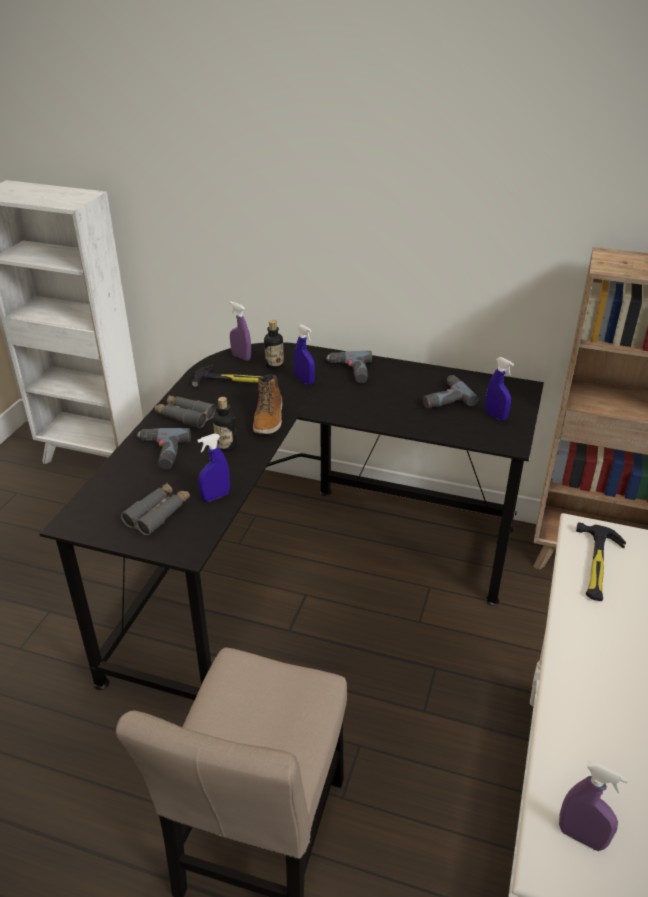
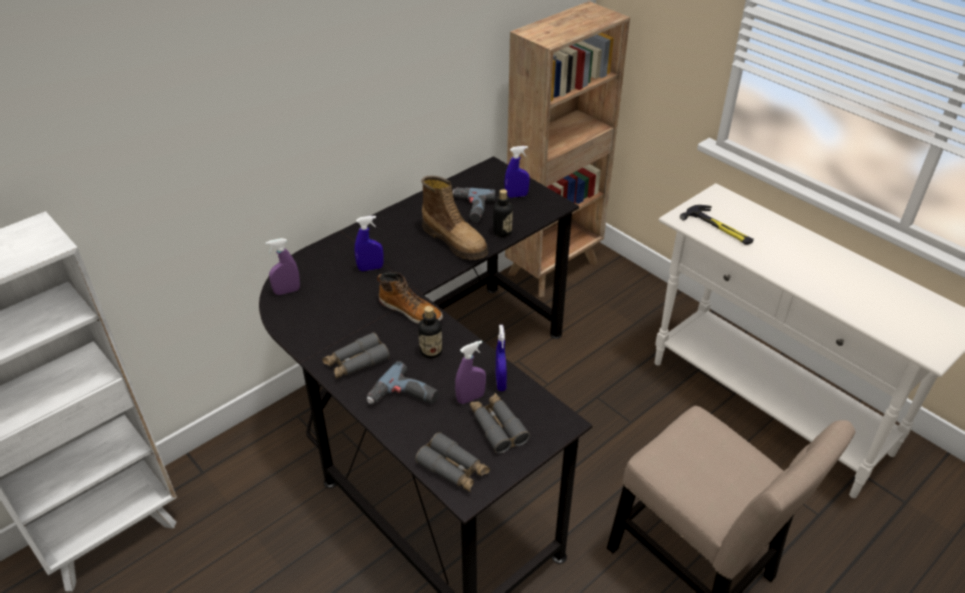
camera: 60 degrees left, 5 degrees up
(95, 506) = (453, 469): none -> grey binoculars
(232, 380) = (323, 311): hammer -> none
(274, 365) = (325, 276): bottle -> bottle (502, 232)
(350, 371) = (383, 238): power drill -> none
(385, 407) = (455, 241): none -> boot
(581, 837) = (917, 333): purple spray bottle -> purple spray bottle (470, 398)

